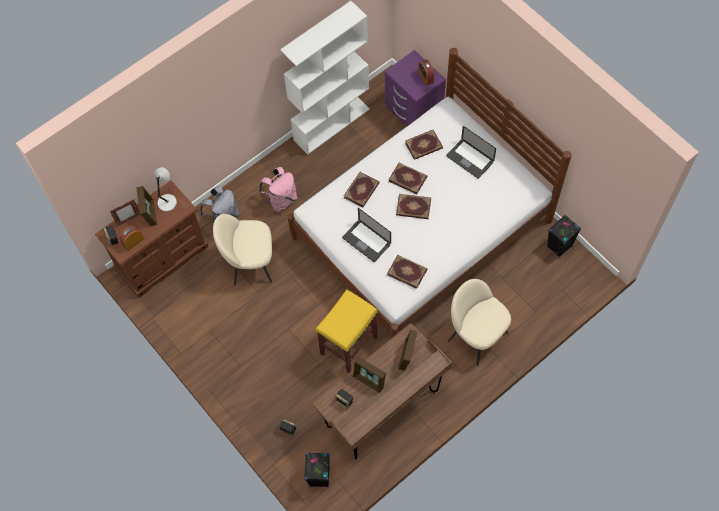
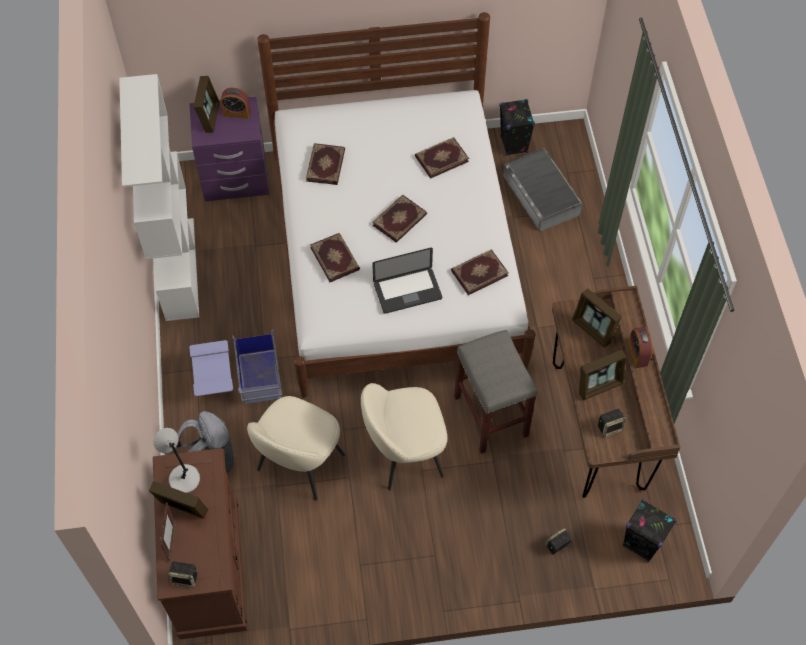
camera: 60 degrees left, 5 degrees down
(133, 242) = (210, 554): alarm clock -> alarm clock (638, 353)
(281, 200) = (238, 380): pink backpack -> blue storage box
(349, 344) = (490, 415): yellow stool -> grey stool
(408, 178) = (357, 204): book -> book (441, 158)
(412, 66) = (209, 117): none -> picture frame
(470, 159) = (380, 133): laptop -> none
(476, 335) = (567, 281): beige chair -> beige chair (404, 453)
(532, 284) = (541, 195): none -> grey storage box

